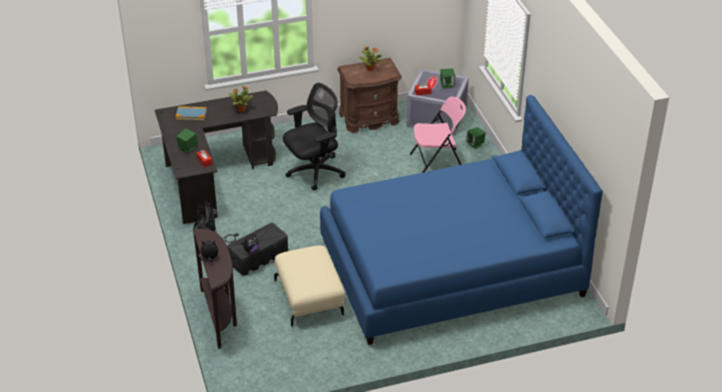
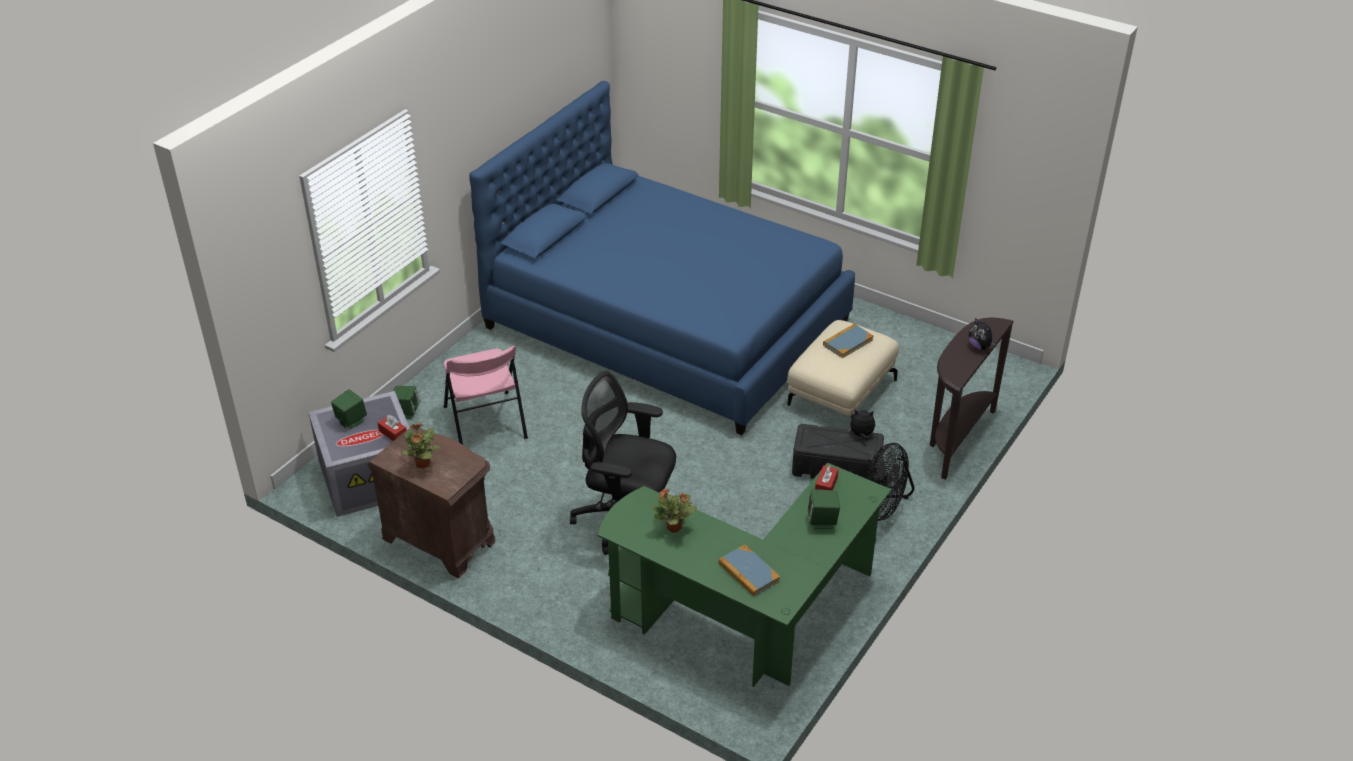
camera: 130 degrees left, 0 degrees up
(212, 175) = (748, 618): black desk -> green desk
(311, 271) = (847, 342): none -> book
(437, 164) = (484, 422): pink chair -> pink chair turned 150 degrees counterclockwise

